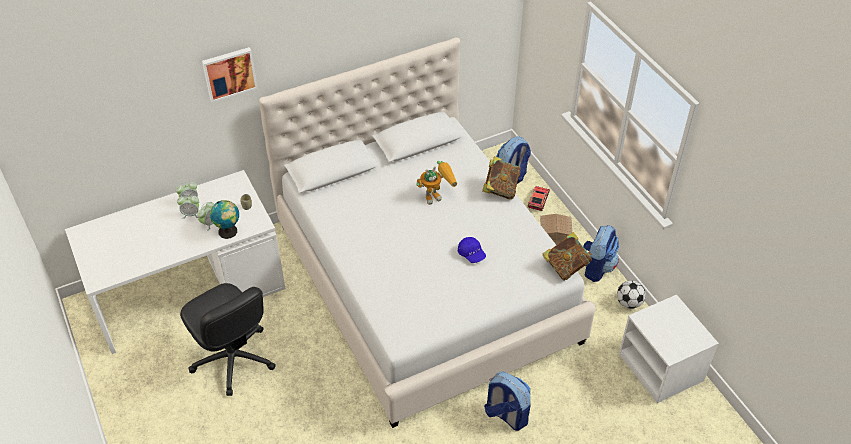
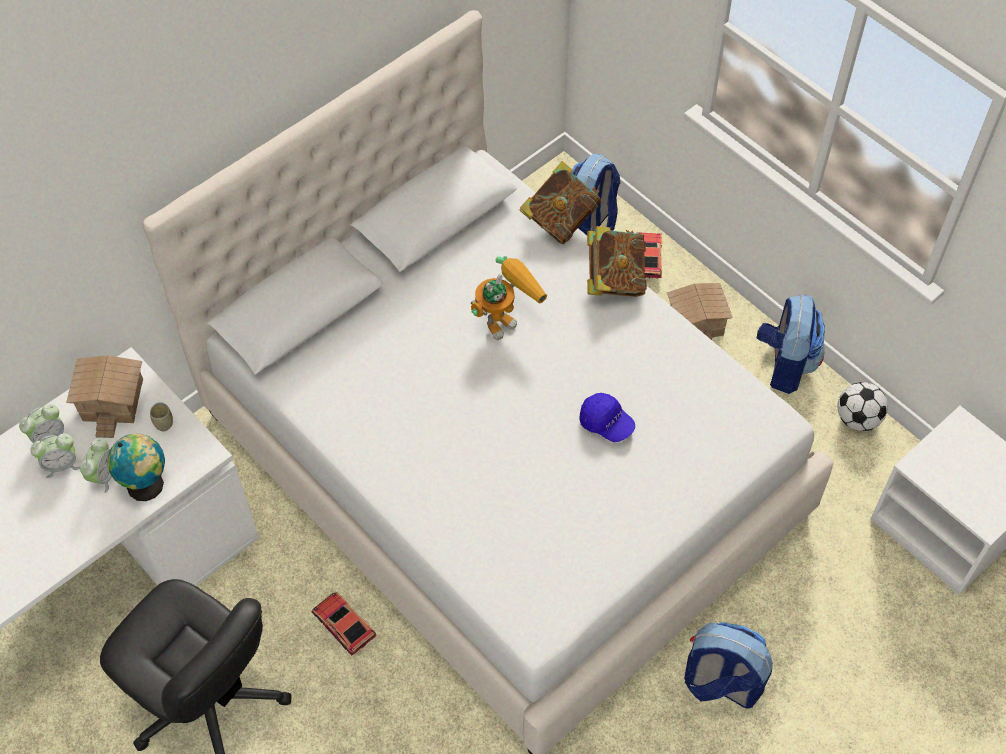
camera: 15 degrees left, 10 degrees up
(227, 191) = (114, 400): none -> toy house
(229, 73) = (78, 192): picture -> none
(314, 339) = (344, 625): none -> toy car
(566, 266) = (776, 408): book -> book (560, 220)

